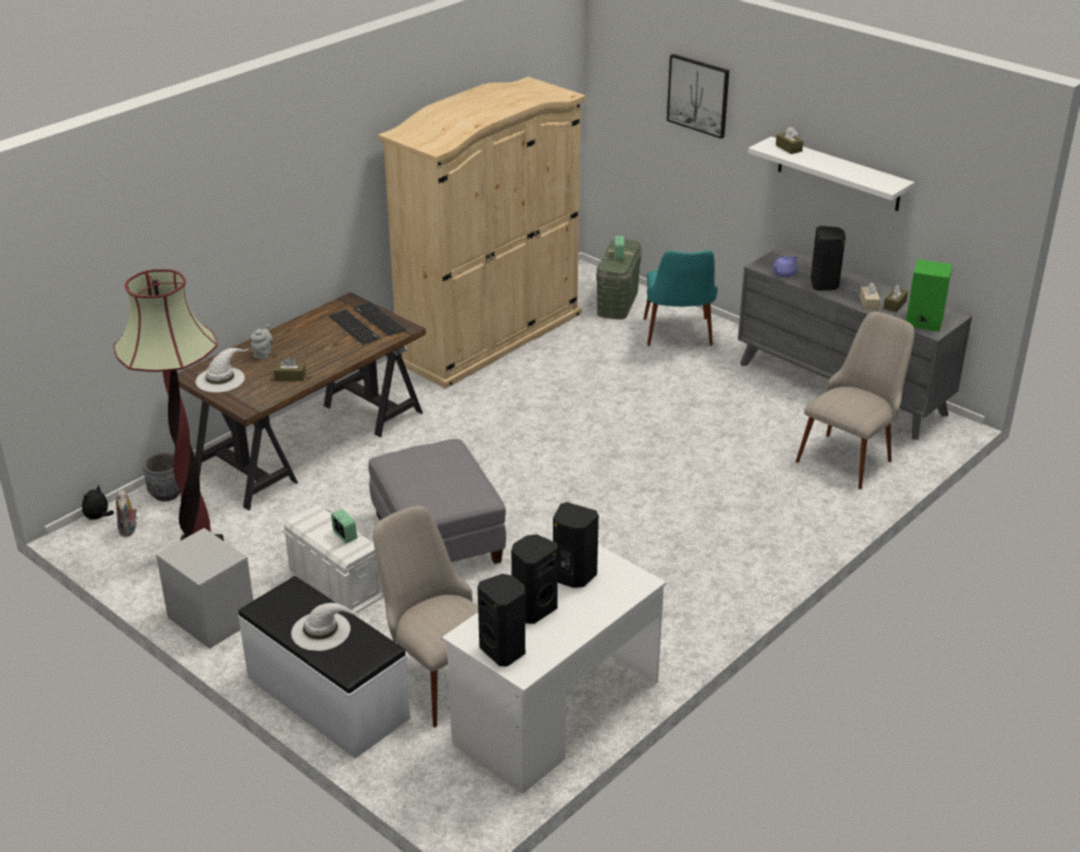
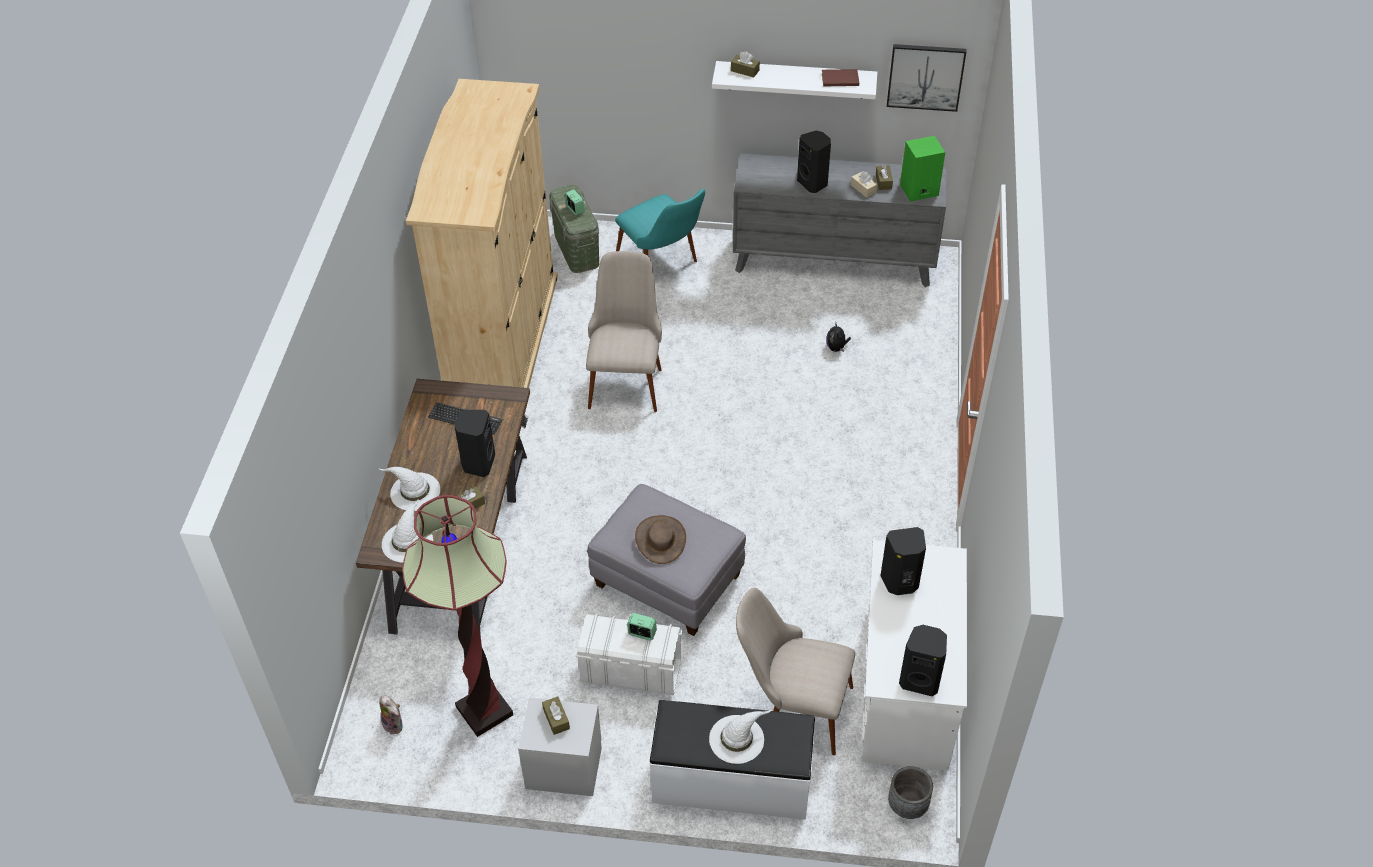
camera: 35 degrees left, 15 degrees up
(98, 518) = (351, 728): plush toy -> plush toy (836, 348)
(167, 494) = (387, 667): grey planter -> grey planter (907, 805)
(205, 550) = (556, 719): none -> brown tissue box
(263, 353) = (414, 491): grey teapot -> white hat
(379, 319) = (478, 398): keyboard -> none
(425, 476) = (660, 539): none -> brown hat
(533, 609) = (902, 630): black speaker -> black speaker (478, 463)
(698, 95) = (625, 39): picture -> picture (925, 76)
(783, 273) = (771, 185): purple teapot -> none
(851, 454) = (896, 324): beige chair -> beige chair (626, 377)
(870, 176) = (839, 79): none -> brown book

